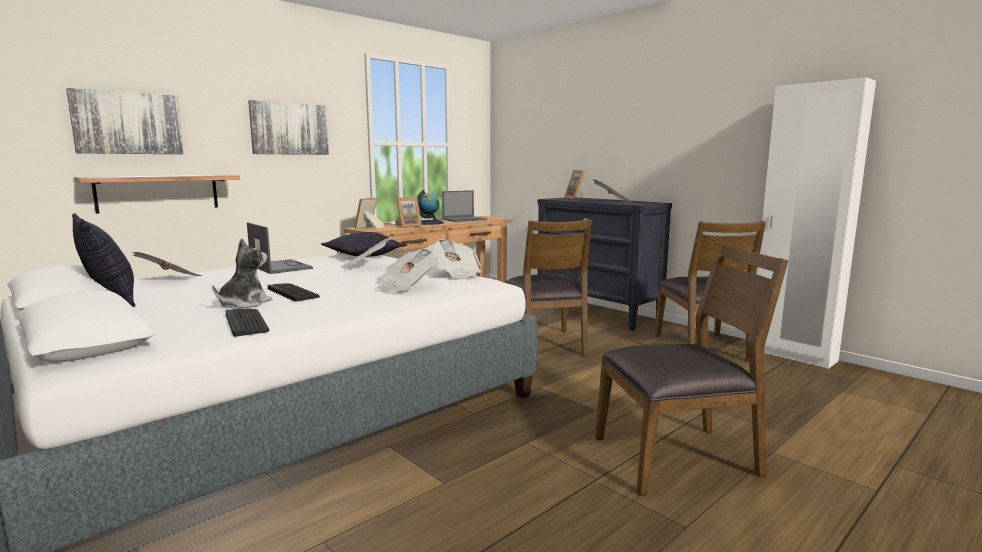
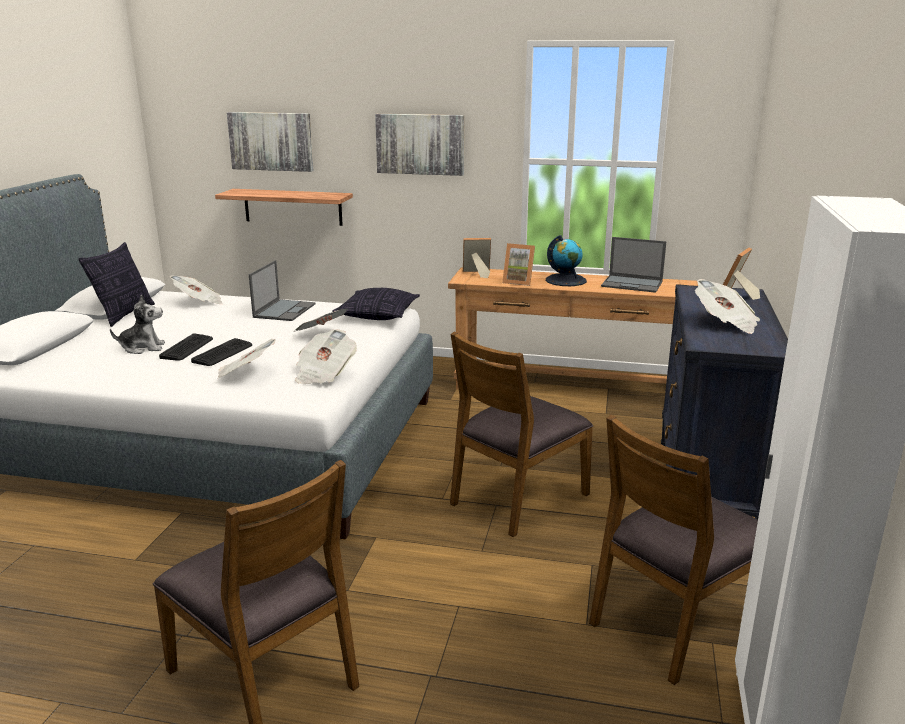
camera: 55 degrees right, 10 degrees up
(246, 322) = (89, 368): keyboard -> keyboard (223, 353)

